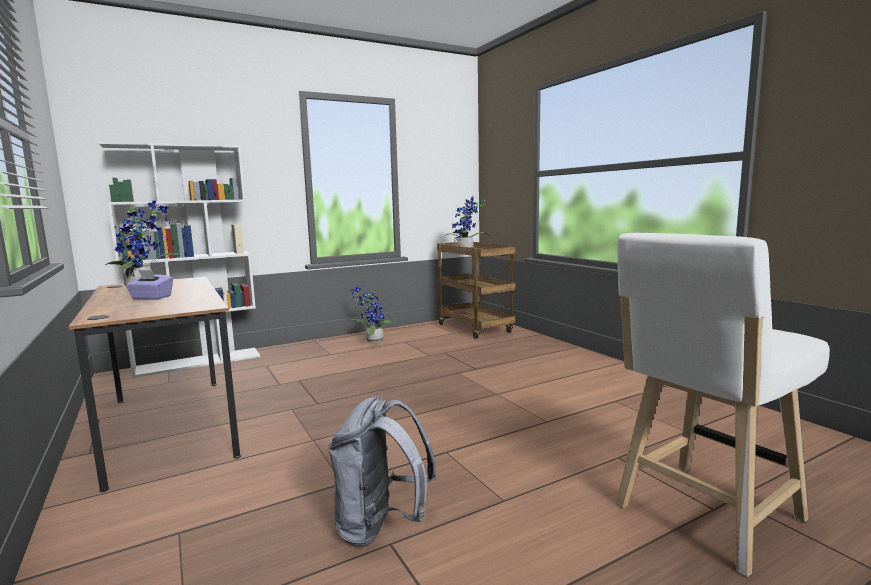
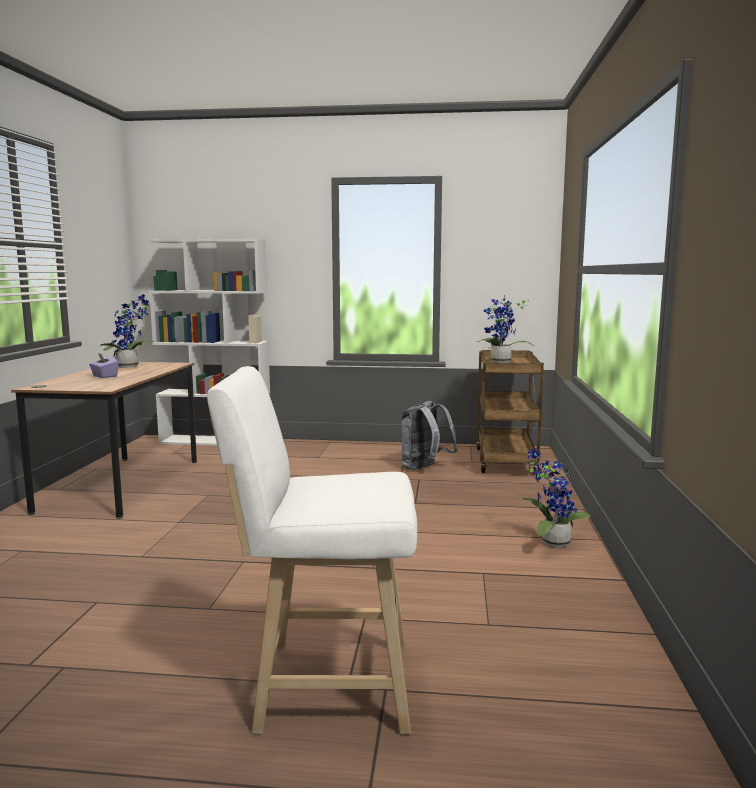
camera: 35 degrees right, 0 degrees up
(372, 341) = (377, 453): potted plant -> potted plant (551, 542)
(381, 527) = (110, 591): grey backpack -> grey backpack (425, 468)

